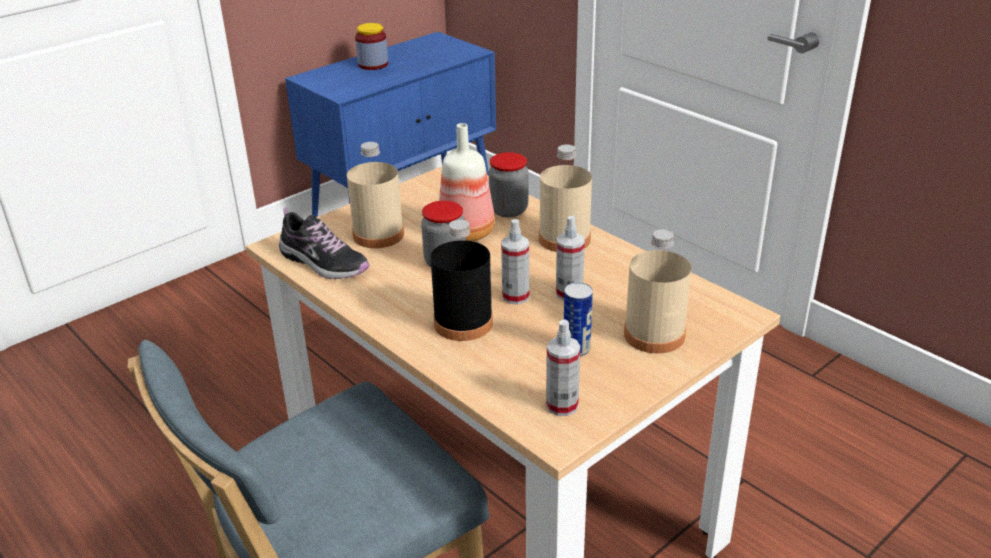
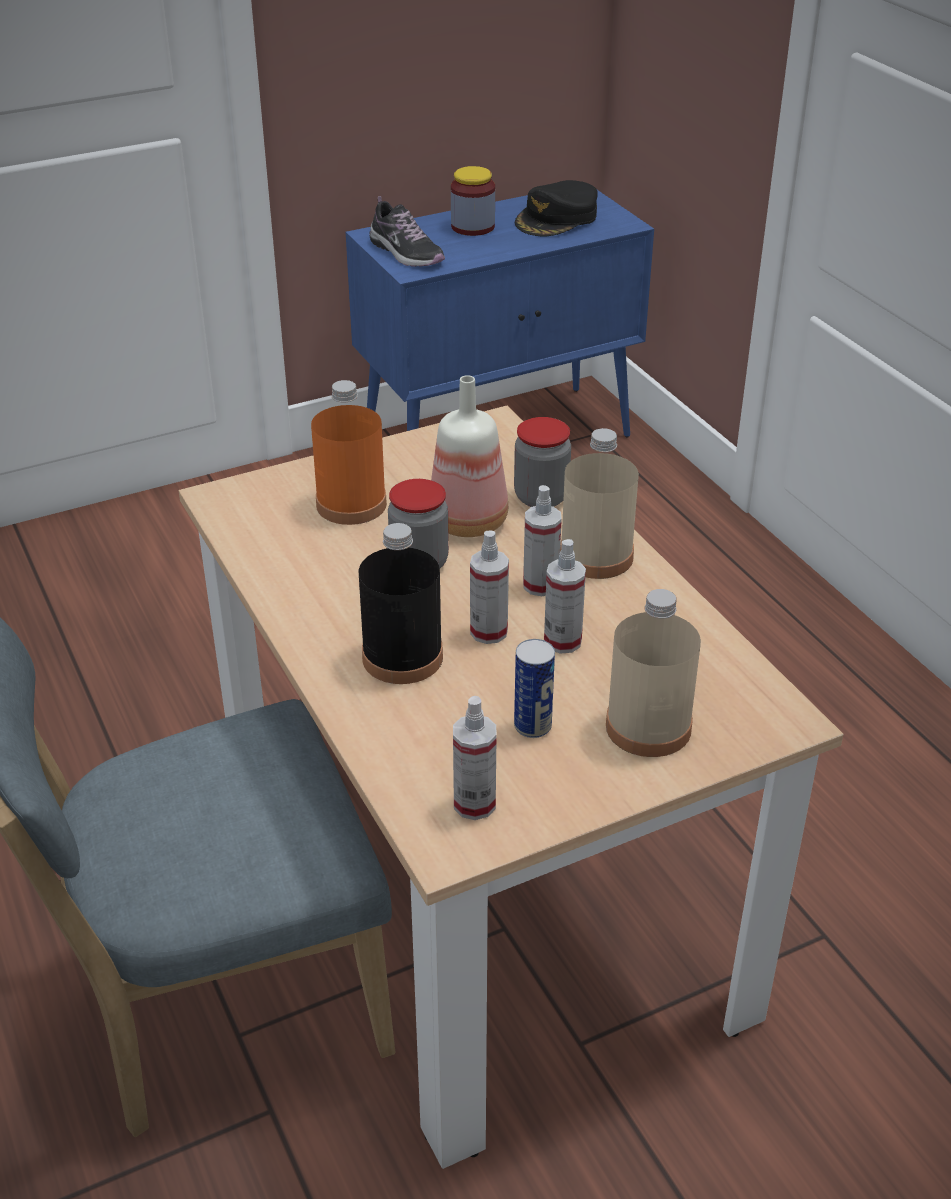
camera: 15 degrees right, 5 degrees up
(323, 263) = (264, 533): shoe -> shoe (406, 253)
(378, 235) = (351, 504): beige bottle -> orange bottle
(428, 53) = (557, 219): none -> black cap
(536, 262) = (540, 585): none -> spray bottle

